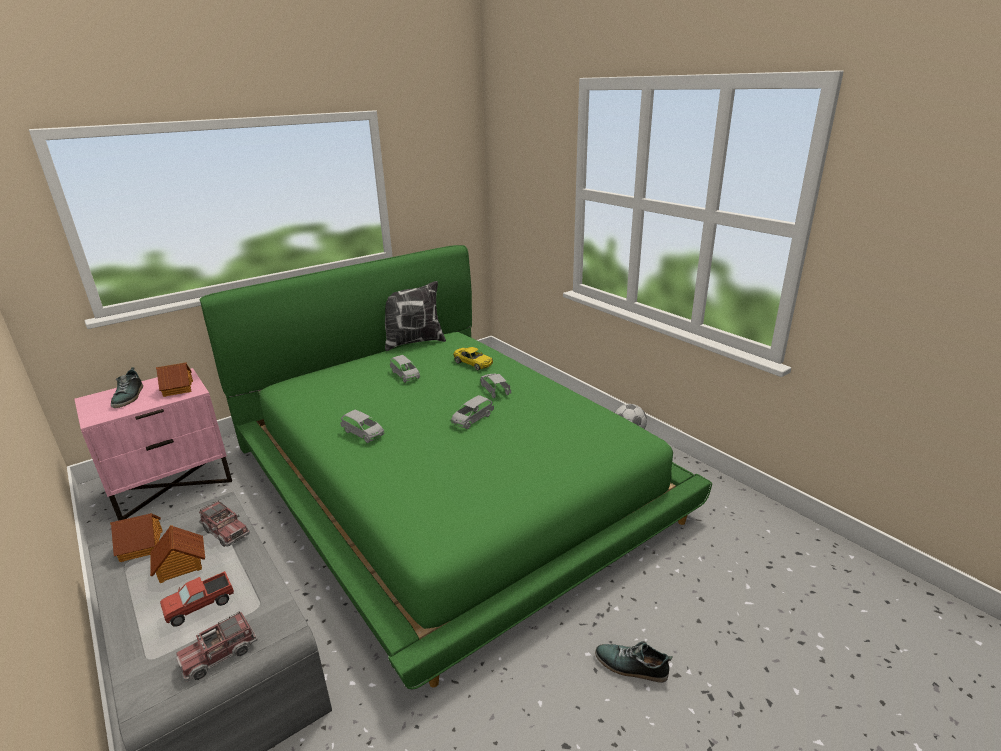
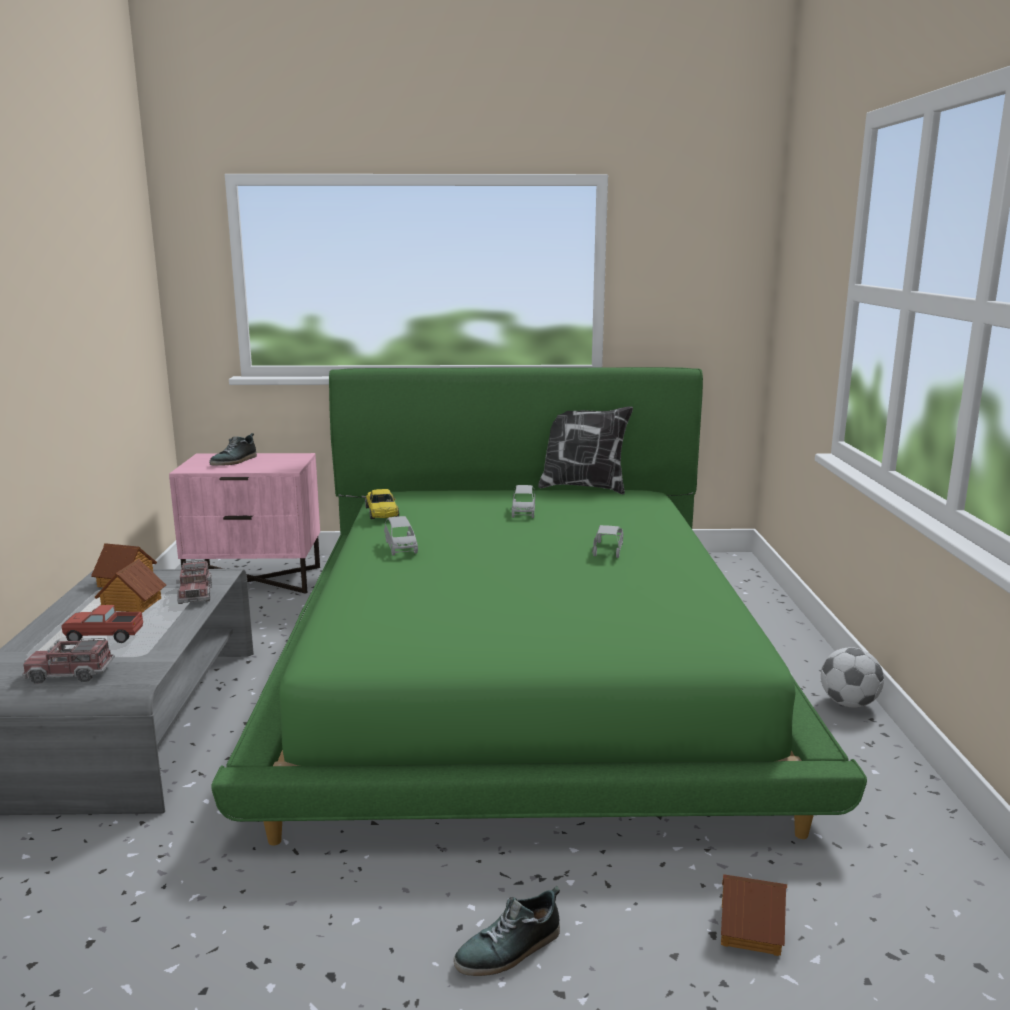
camera: 35 degrees right, 10 degrees down
(177, 388) = (279, 464): toy house -> toy house (749, 928)
(472, 419) = (536, 567): grey toy car -> none
(473, 363) = (623, 520): yellow toy car -> yellow toy car (382, 512)
(631, 666) = (509, 949): shoe -> shoe turned 90 degrees counterclockwise

